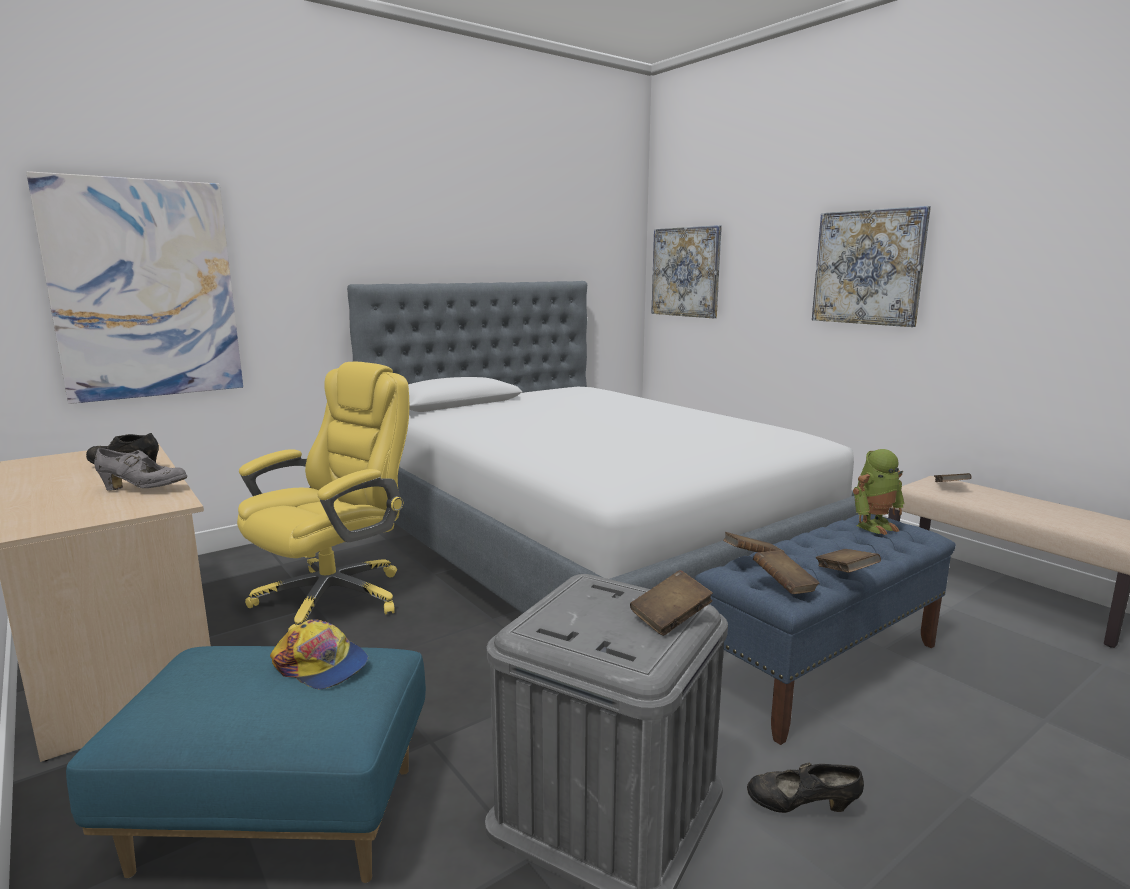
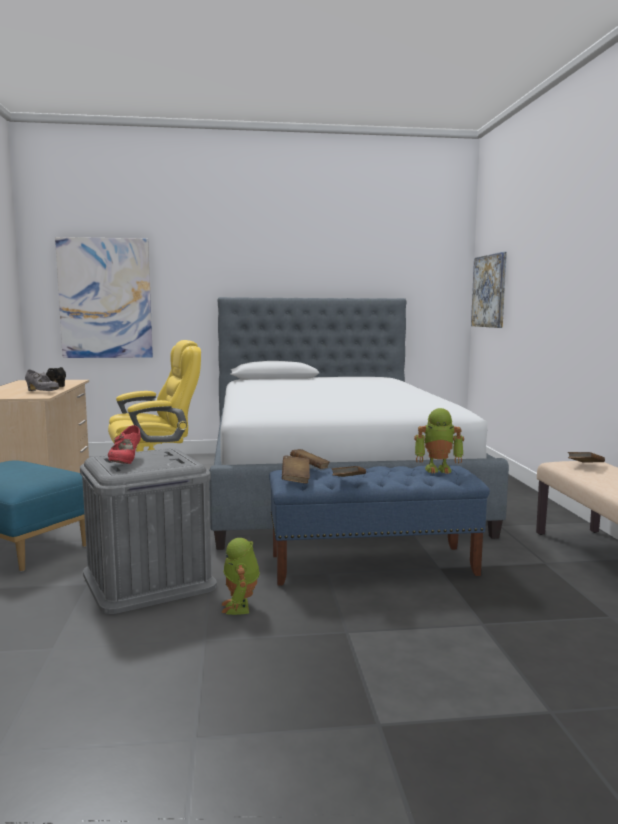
camera: 30 degrees right, 5 degrees down
(321, 665) = (43, 470): cap -> none
(599, 632) = (125, 462): none -> red shoe
(670, 619) = (167, 464): brown book -> none
(801, 807) = (241, 607): black shoe -> toy robot
(868, 267) = (576, 279): picture -> none

